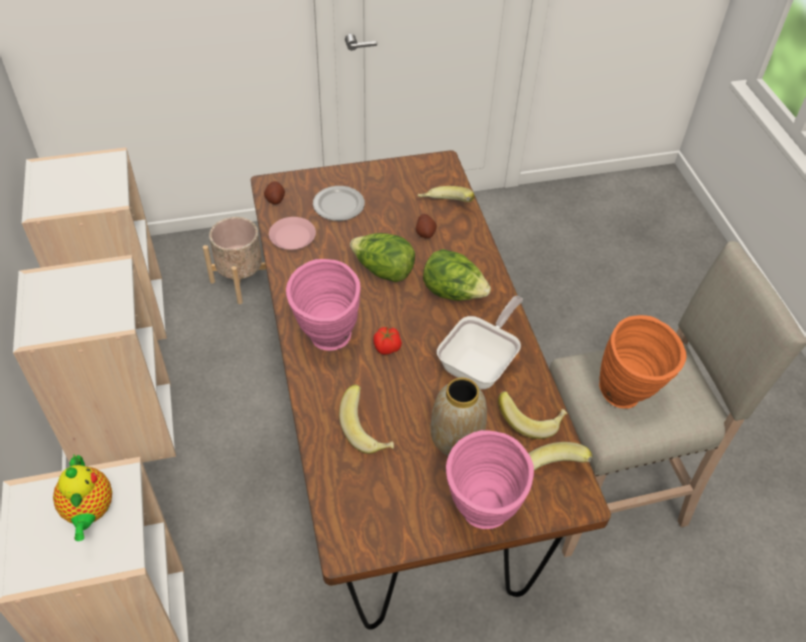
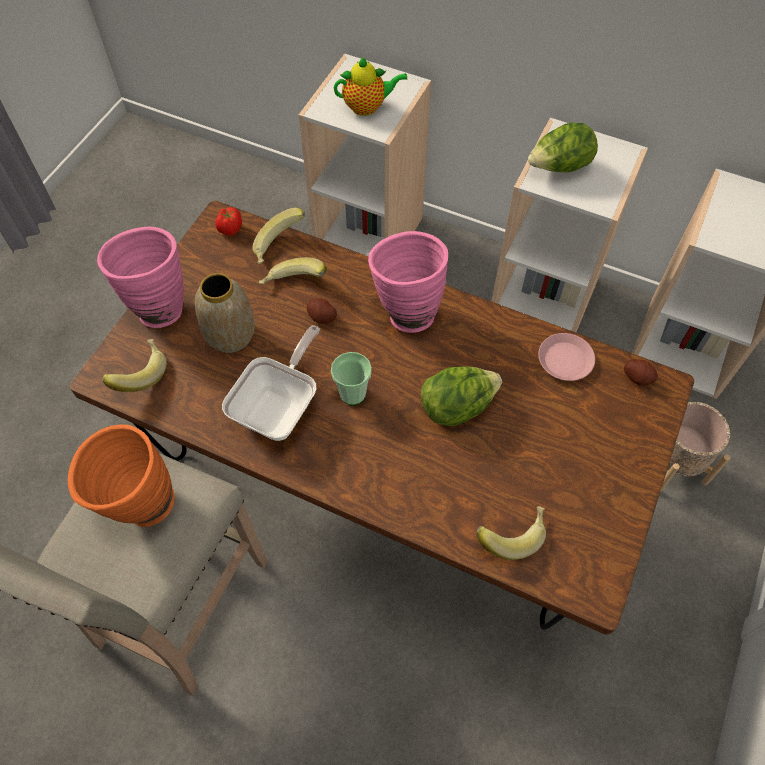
camera: 130 degrees right, 10 degrees up
(89, 512) = (367, 107): teapot -> teapot turned 150 degrees clockwise
(338, 205) = (588, 428): plate -> none
(387, 348) = (361, 349): tomato -> tomato (230, 229)
(425, 233) = (483, 483): potato -> potato (322, 317)
(428, 330) = (352, 393): none -> cup
(453, 293) = (379, 447): lettuce -> lettuce (559, 167)
(481, 364) = (280, 407): frying pan -> frying pan turned 135 degrees counterclockwise
(530, 421) = (193, 399): banana -> banana (280, 248)

